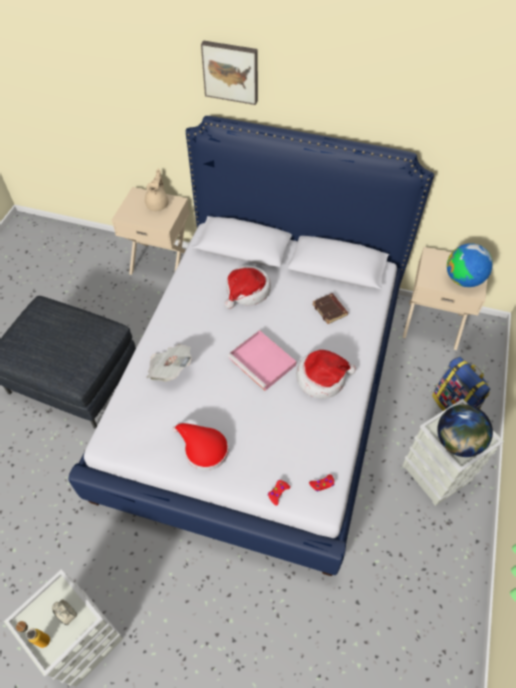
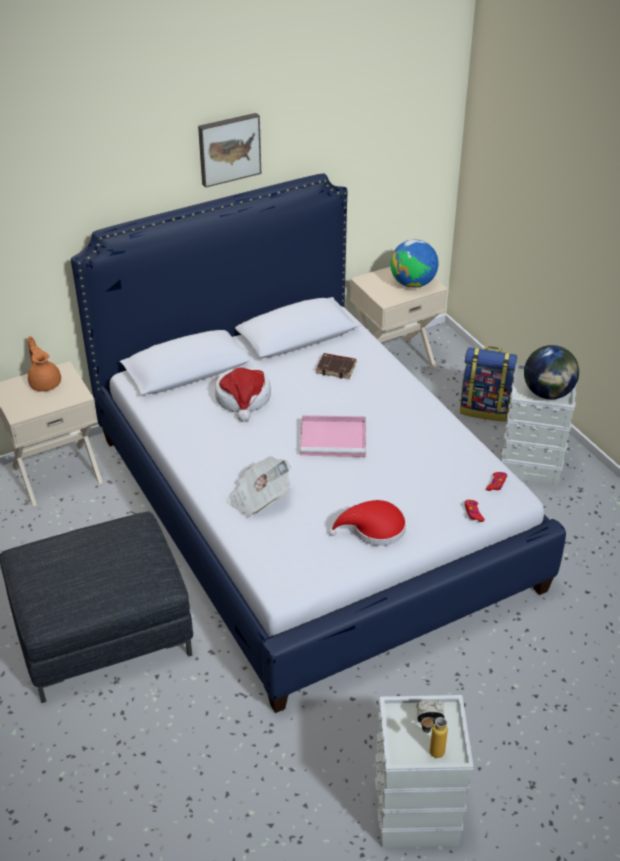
camera: 45 degrees left, 15 degrees down
(158, 204) = (45, 383): beige teapot -> orange teapot
(231, 71) = (111, 168): picture -> picture (228, 148)
(322, 378) = (398, 418): hat -> none

